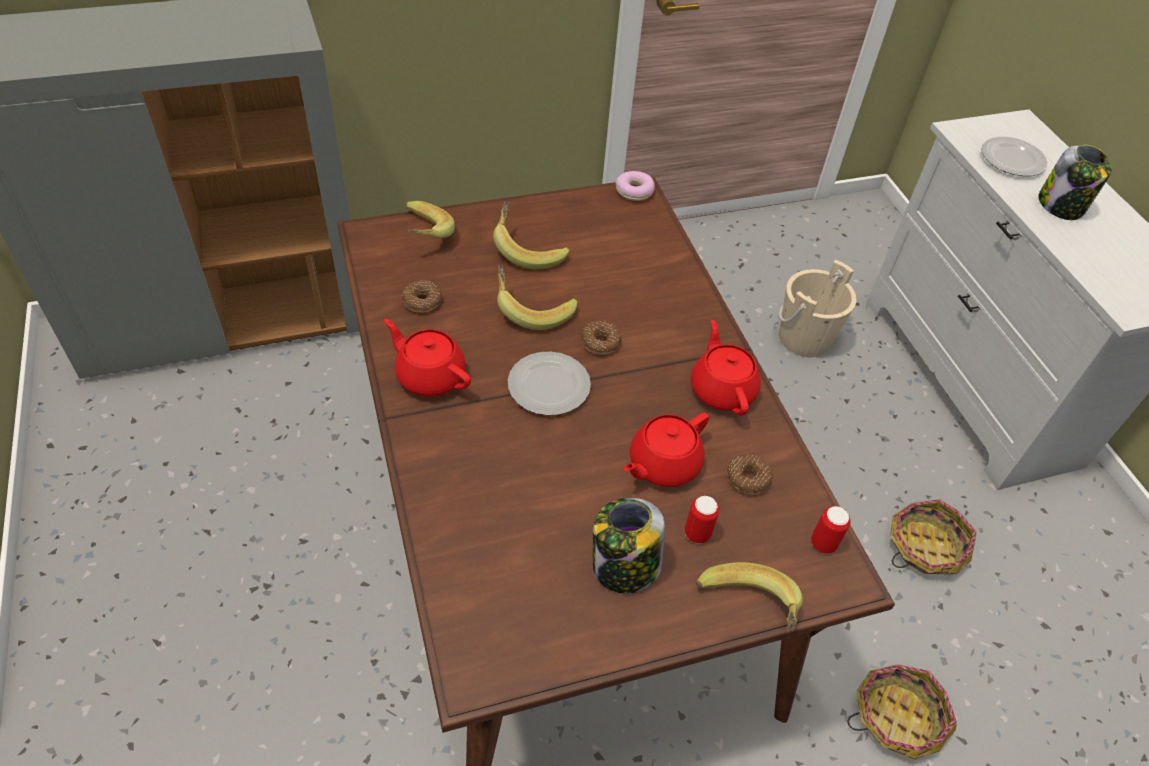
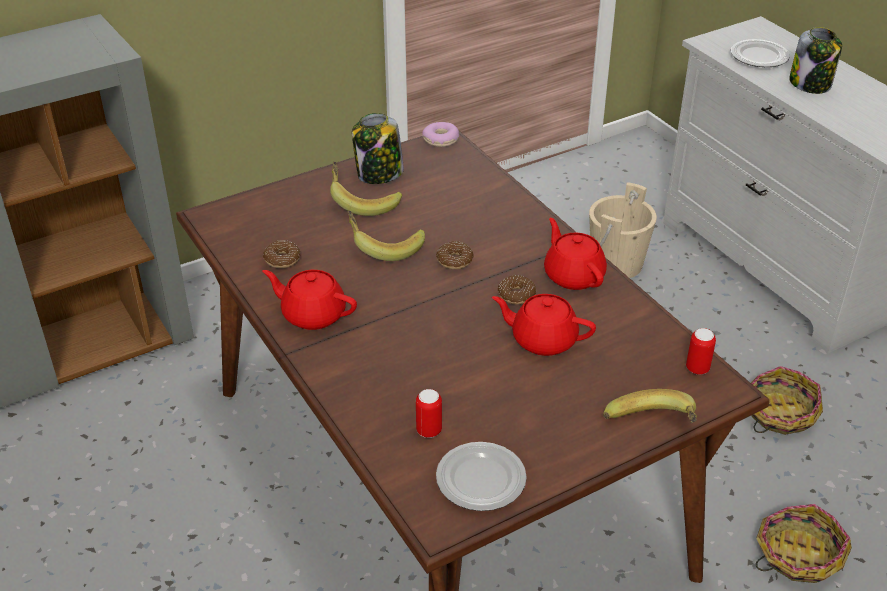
camera: 10 degrees left, 10 degrees down
(421, 235) = (260, 208): banana -> none
(548, 386) = (421, 301): plate -> plate (480, 479)
(624, 567) = (538, 420): jar -> jar (379, 174)
(662, 464) = (542, 339): red teapot -> red teapot turned 75 degrees clockwise
(697, 533) = (590, 383): can -> can (429, 431)
(748, 478) = (618, 335): donut -> donut (516, 295)

